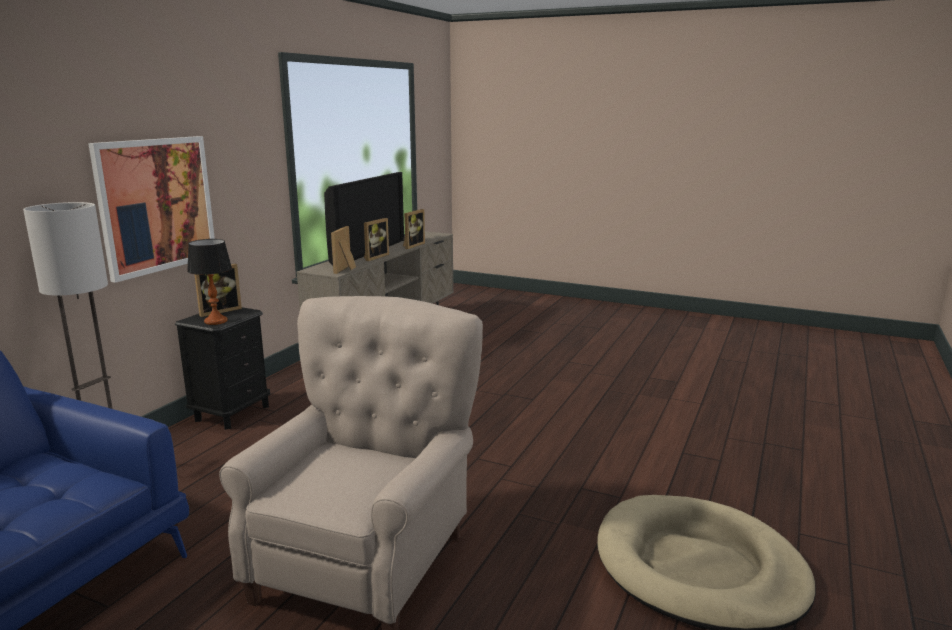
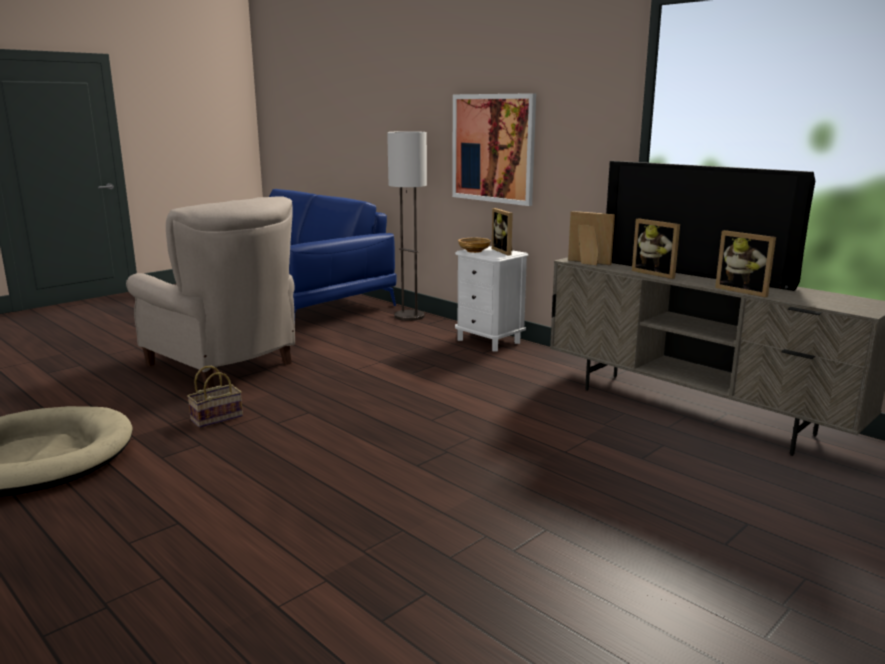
camera: 110 degrees right, 0 degrees up
(215, 321) = (474, 251): table lamp -> beige bowl
(232, 413) = (488, 341): black nightstand -> white nightstand
(524, 501) = (217, 417): none -> basket

